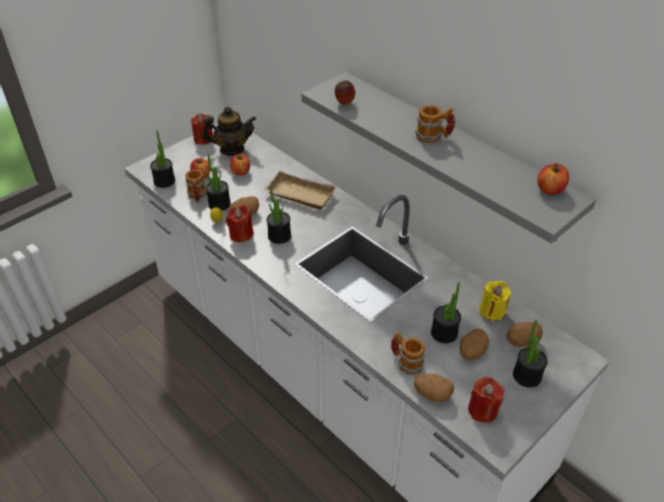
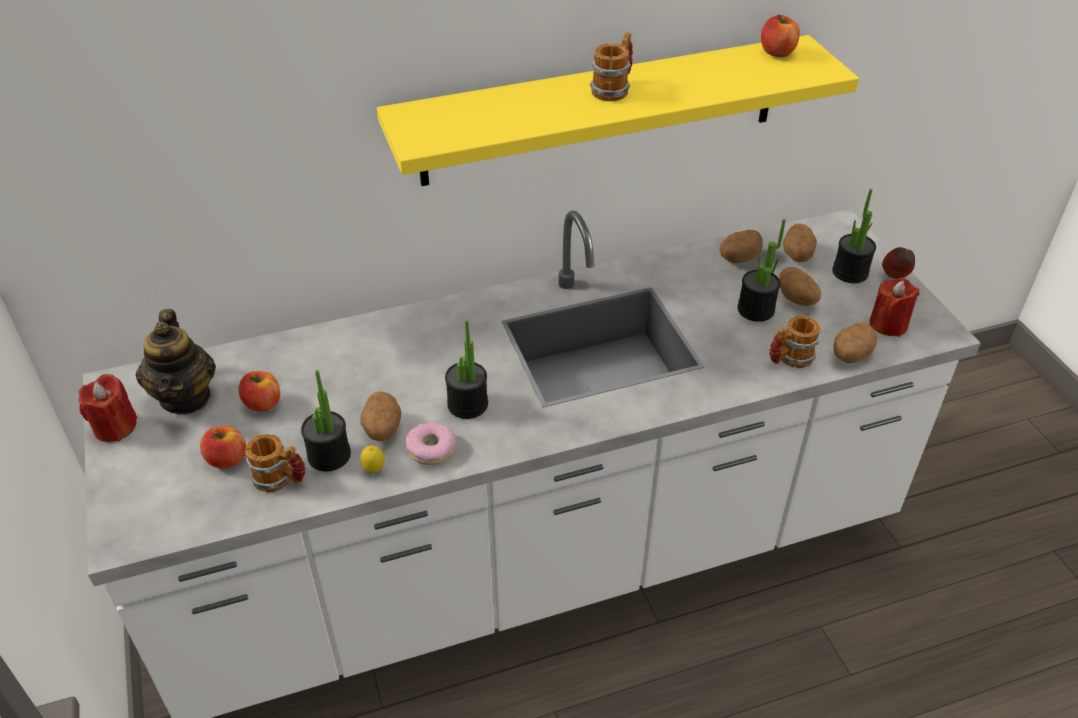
camera: 65 degrees left, 0 degrees up
(164, 181) = (194, 517): potted plant -> none
(232, 149) = (186, 397): teapot -> teapot turned 150 degrees clockwise
(241, 234) = (431, 449): red candle -> donut
(298, 195) = (386, 353): beige tray -> none
(344, 103) = (469, 131): apple -> apple (895, 277)
(452, 154) = (602, 111): grey shelf -> yellow shelf
(492, 311) = (738, 258): yellow candle -> potato

